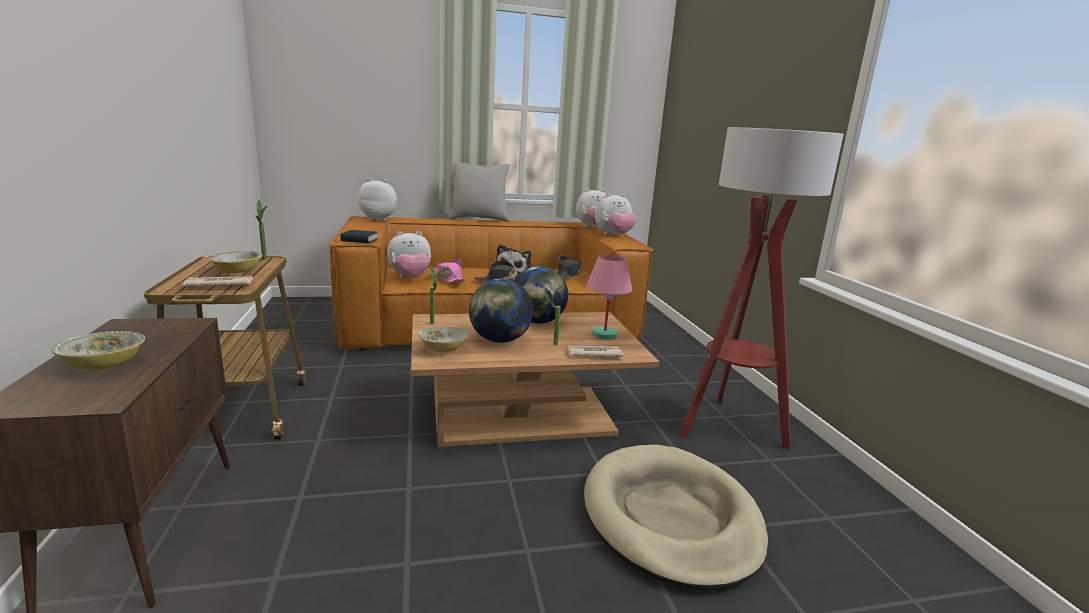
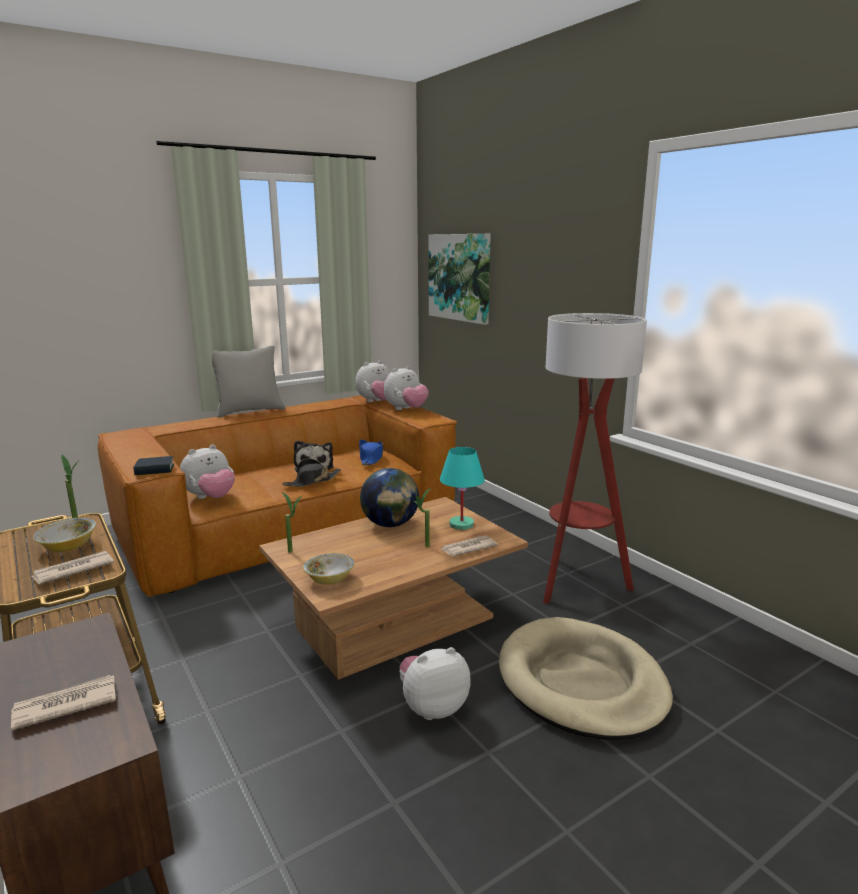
camera: 20 degrees left, 0 degrees up
(104, 365) = (64, 705): bowl -> newspaper
(379, 219) = (139, 432): plush toy -> plush toy (432, 707)
(449, 278) = (254, 489): pink hat -> none
(499, 340) = (373, 555): globe -> none
(569, 274) = (371, 458): black hat -> blue hat
(604, 334) = (461, 524): pink table lamp -> turquoise table lamp
(693, 115) = (459, 277): none -> picture

